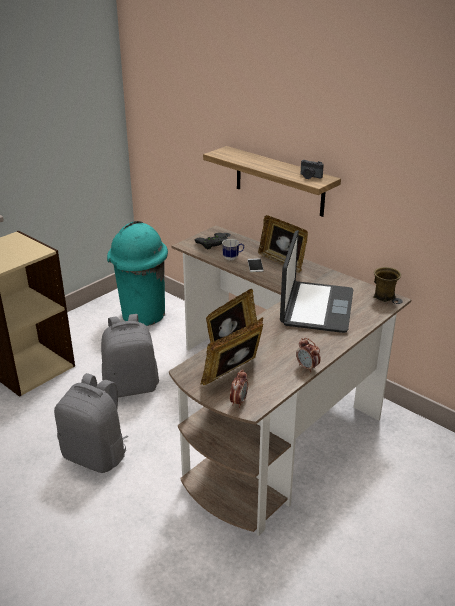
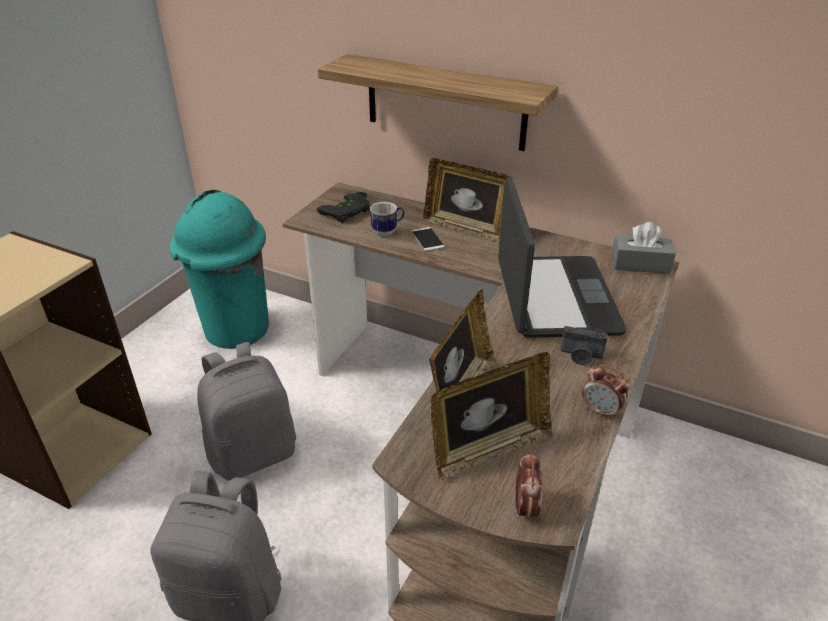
camera: 15 degrees left, 5 degrees up
(233, 374) = (489, 449): picture frame -> picture frame turned 150 degrees counterclockwise
(309, 176) = (510, 88): camera -> camera (580, 356)
(383, 297) = (640, 264): brown mug -> grey tissue box

